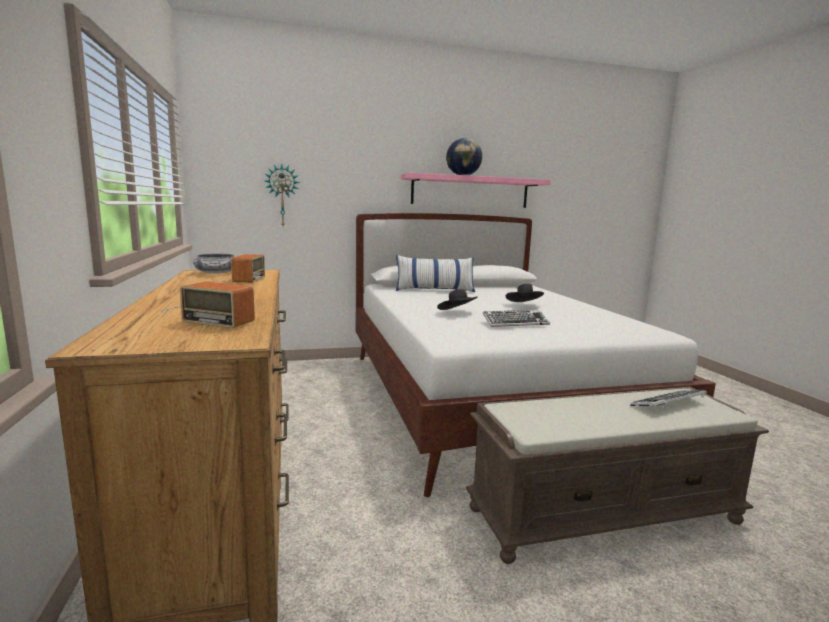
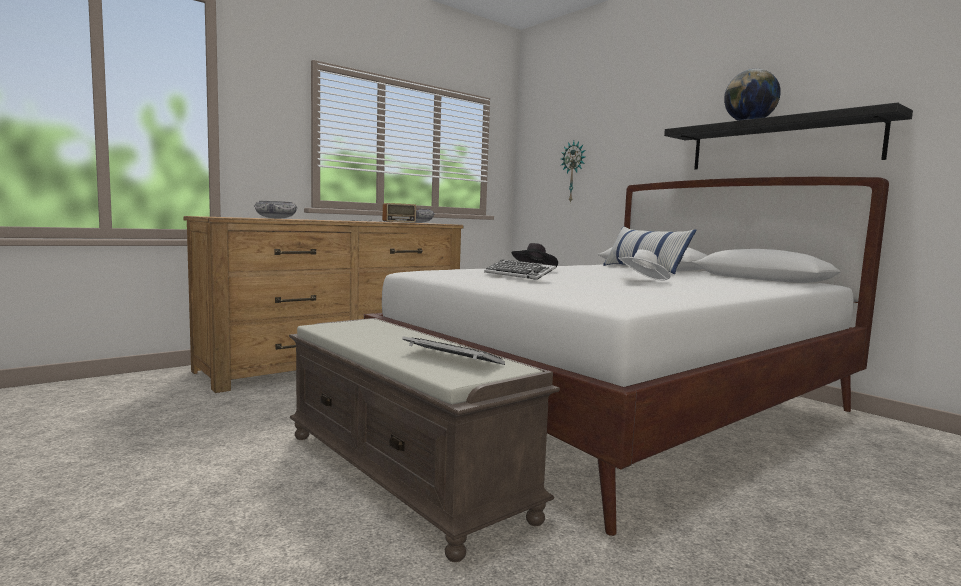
camera: 65 degrees right, 5 degrees down
(208, 315) = (276, 218): radio -> bowl
(470, 191) = (781, 144): pink shelf -> black shelf
(524, 305) = (642, 281): black hat -> white hat

